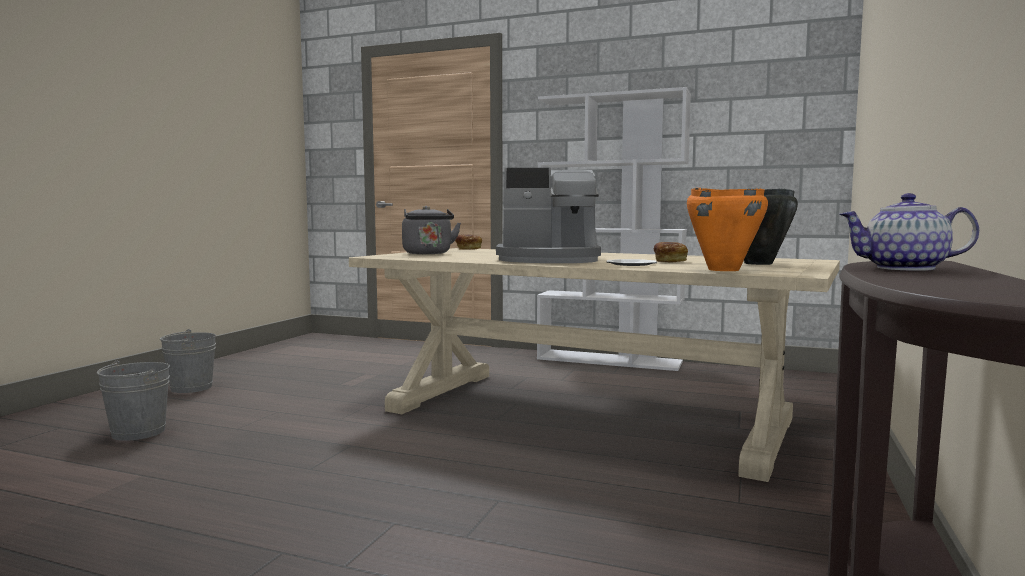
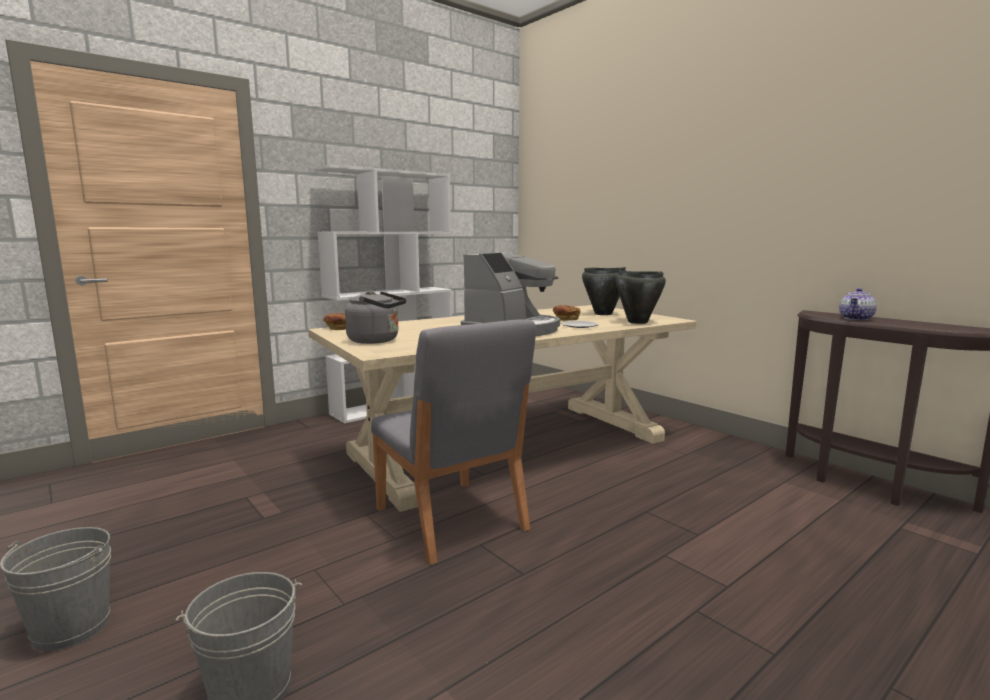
camera: 60 degrees left, 5 degrees up
(386, 428) = (450, 520): none -> grey chair
(723, 270) = (637, 322): orange cooking pot -> black cooking pot

